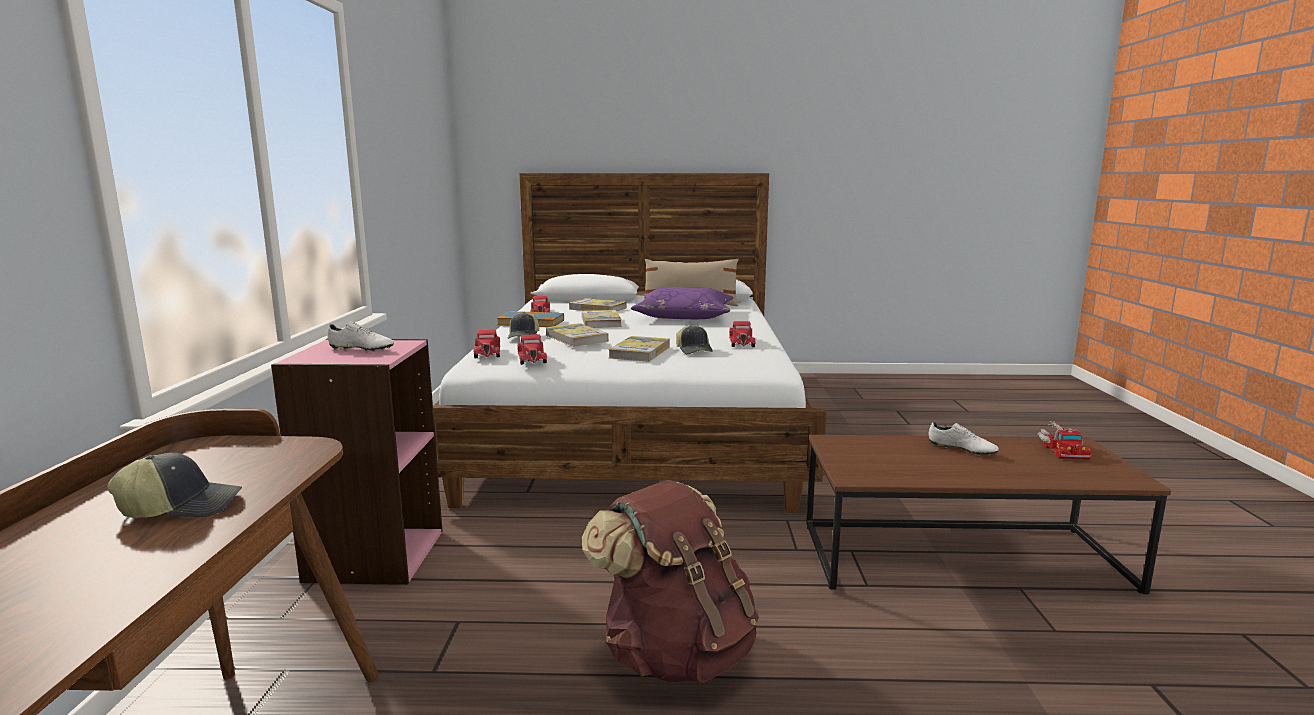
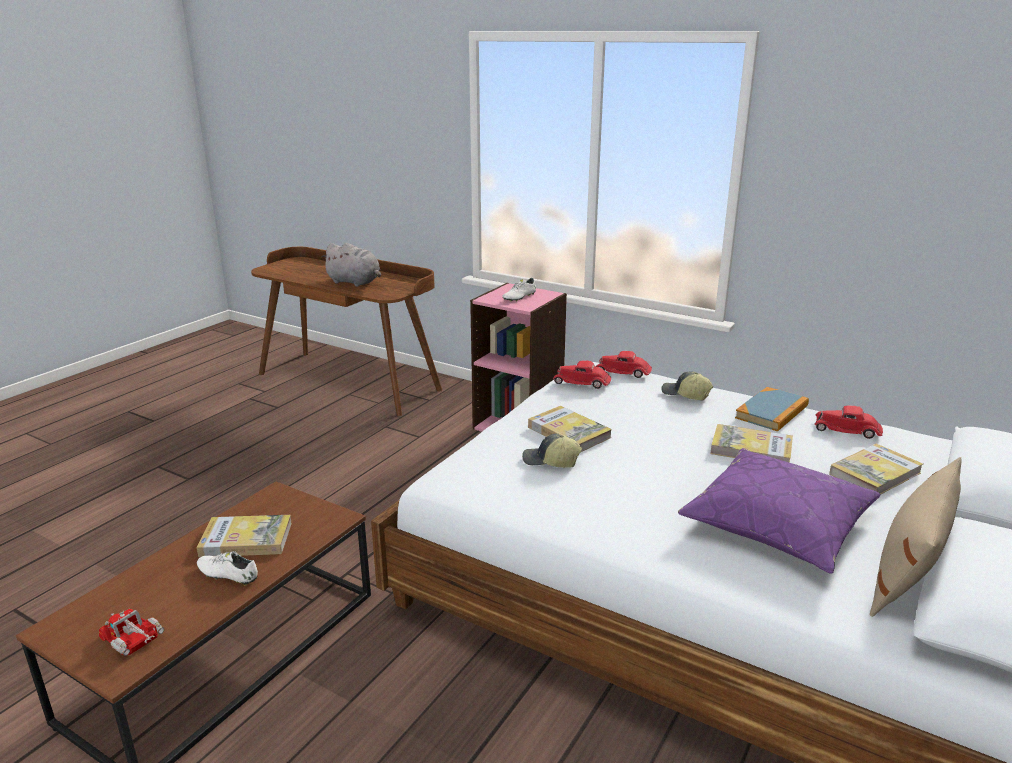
camera: 120 degrees right, 10 degrees up
(182, 507) = (355, 282): cap -> grey plush toy
(576, 338) = (647, 412): book -> book (246, 539)
(676, 652) = (314, 484): brown backpack -> none
(741, 342) = (566, 504): red toy car -> none
(961, 450) = (228, 575): white shoe -> white shoe turned 45 degrees clockwise

